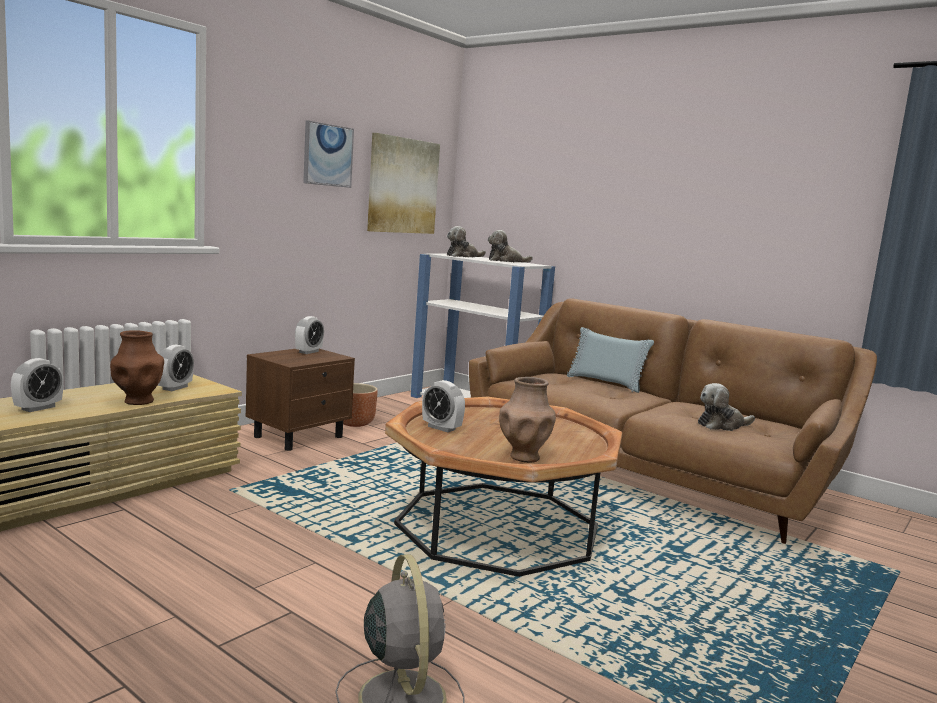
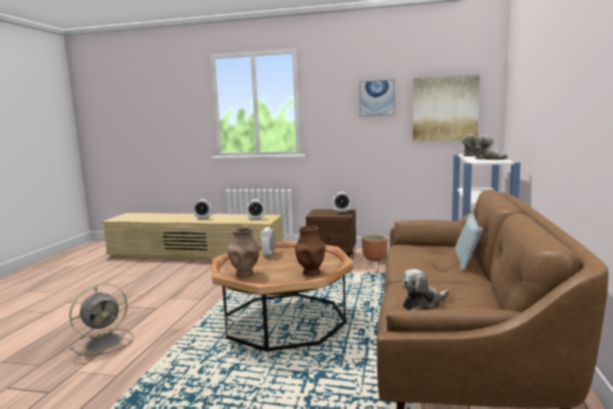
camera: 65 degrees right, 0 degrees up
(138, 401) = (229, 221): brown vase -> brown vase (311, 273)
(721, 425) = (423, 304): plush toy -> plush toy turned 75 degrees counterclockwise

